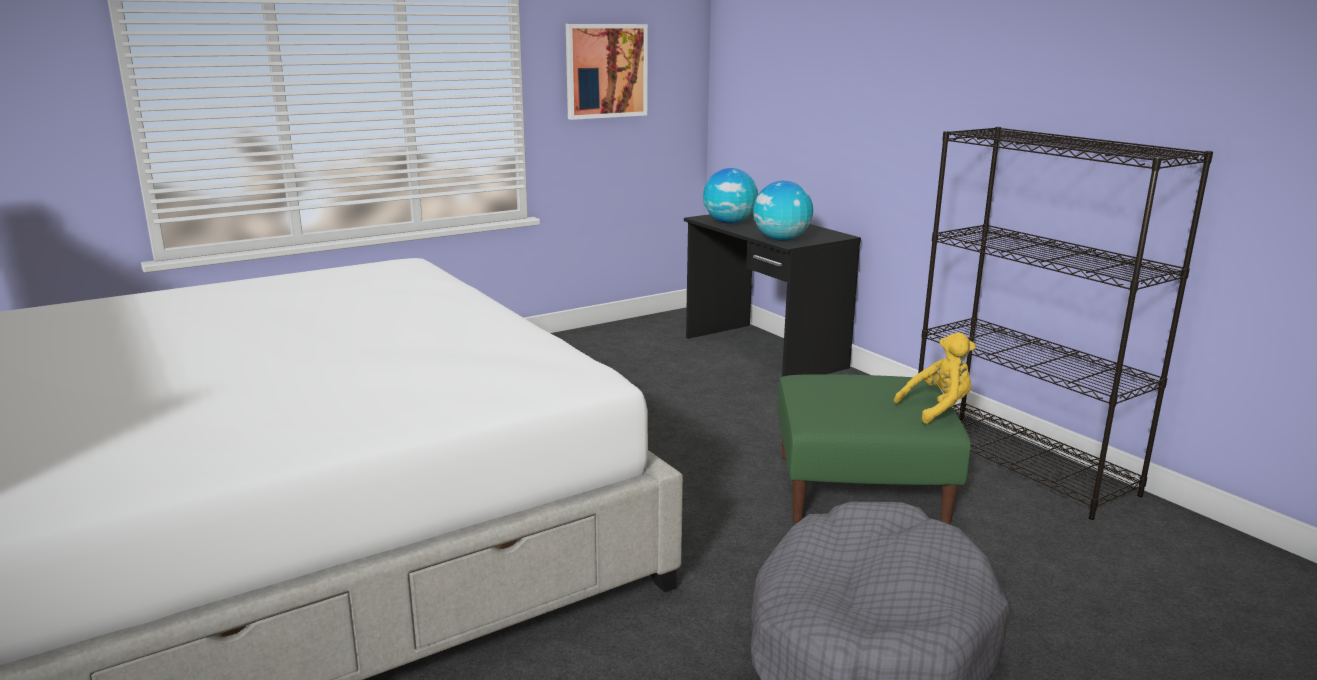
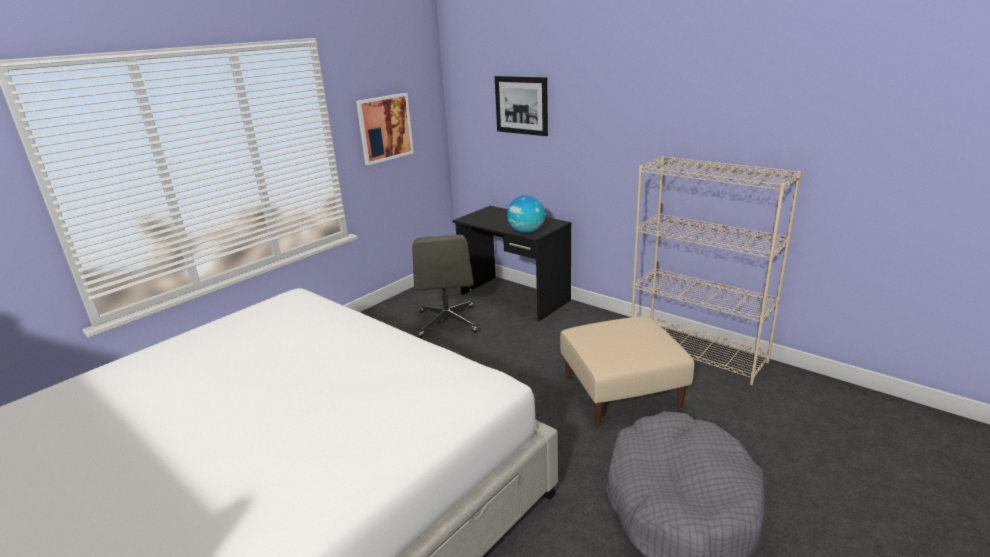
camera: 15 degrees left, 5 degrees up
(646, 366) = (447, 322): none -> grey office chair
(729, 223) = (484, 221): globe -> none
(808, 50) = (521, 105): none -> picture
(861, 489) = (621, 391): green ottoman -> beige ottoman
(938, 409) = (666, 340): yellow plush toy -> none
(1021, 463) = (697, 353): black bookcase -> beige bookcase

